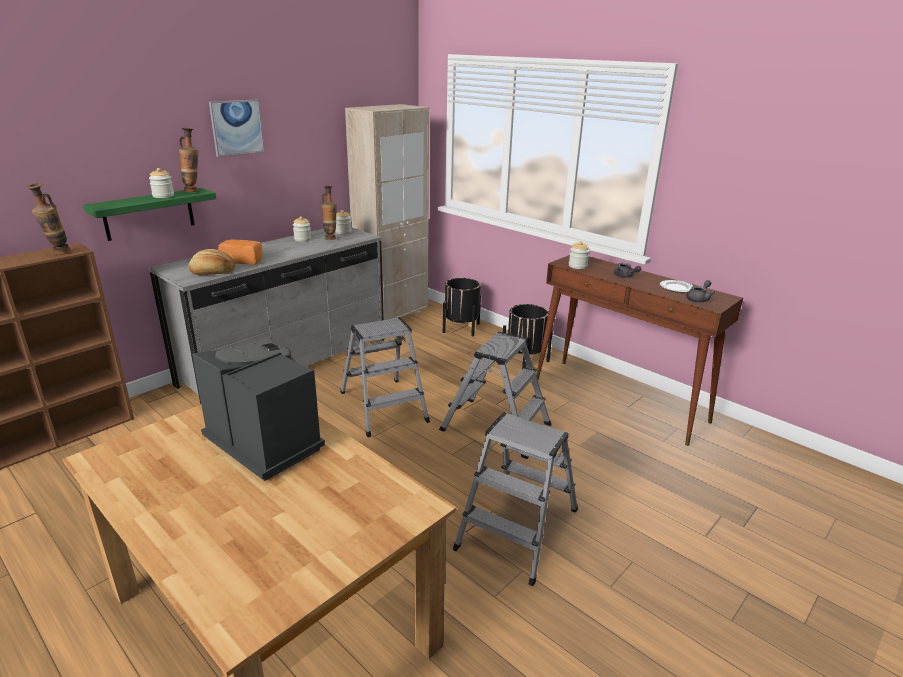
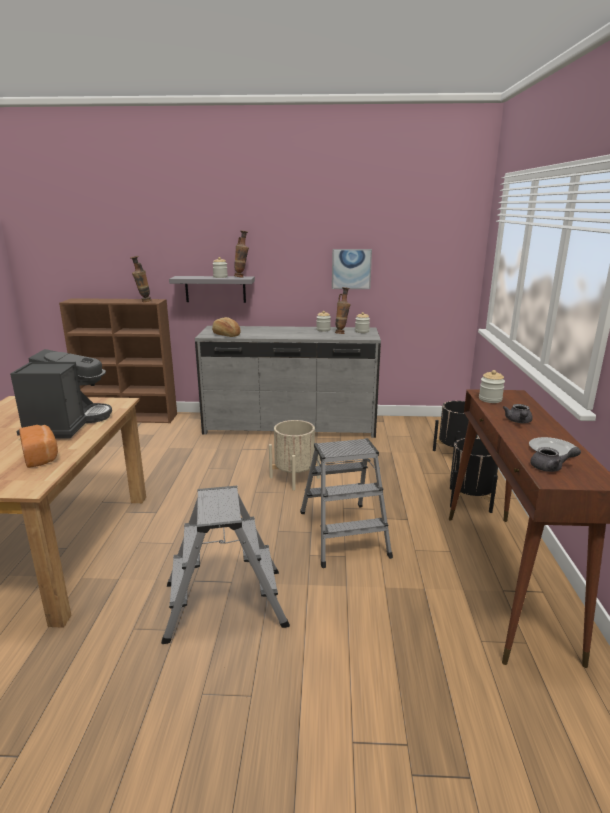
camera: 50 degrees right, 5 degrees down
(149, 214) = (215, 289): green shelf -> grey shelf
(236, 127) = (288, 234): picture -> picture (351, 269)
(243, 260) = (257, 333): bread -> bread (41, 456)
(383, 406) = (294, 477): grey step ladder -> beige planter
(393, 315) = (415, 424): beige cabinet -> none

